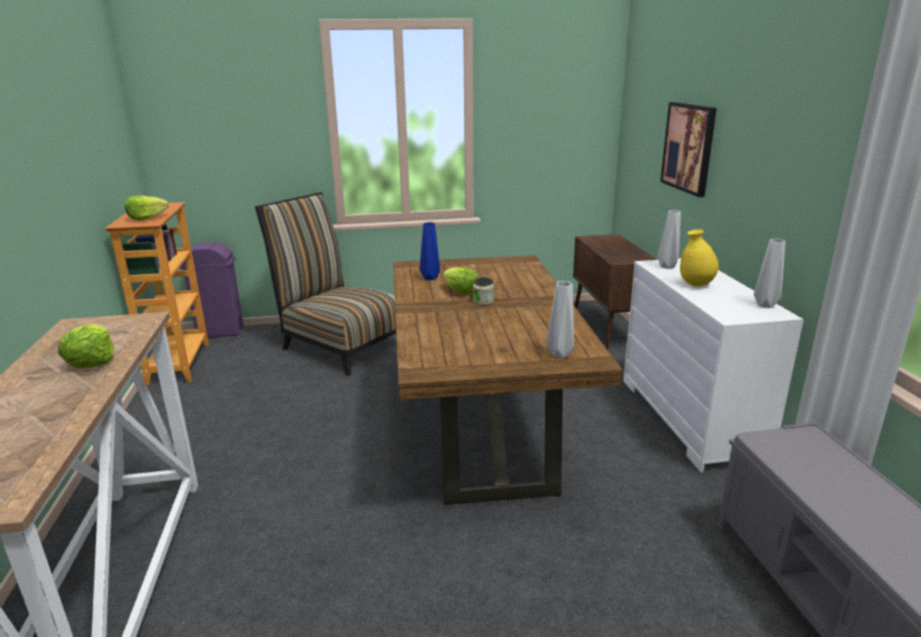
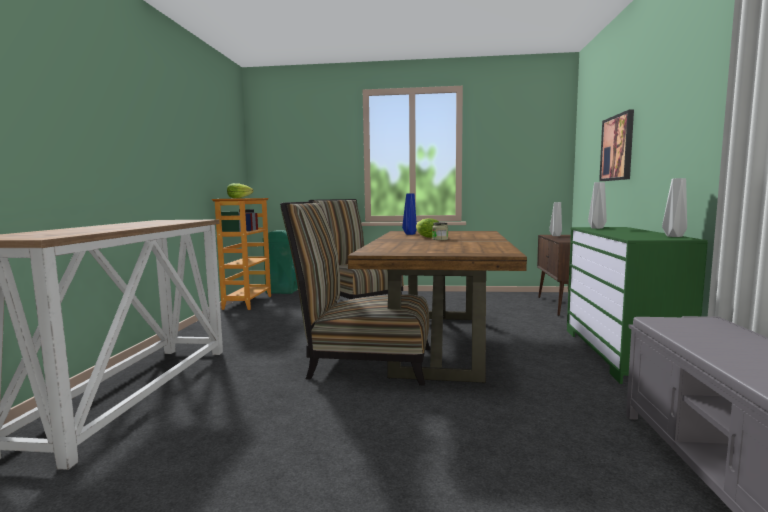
camera: 15 degrees right, 15 degrees down
(92, 361) = (154, 223): lettuce -> none
(219, 332) = (281, 291): purple trash can -> green trash can
(402, 477) = (363, 362): none -> chair
(561, 354) = (481, 251): grey vase -> grey vase (556, 236)
(690, 418) = (621, 354): white dresser -> green dresser
(696, 284) = (616, 231): yellow vase -> none

